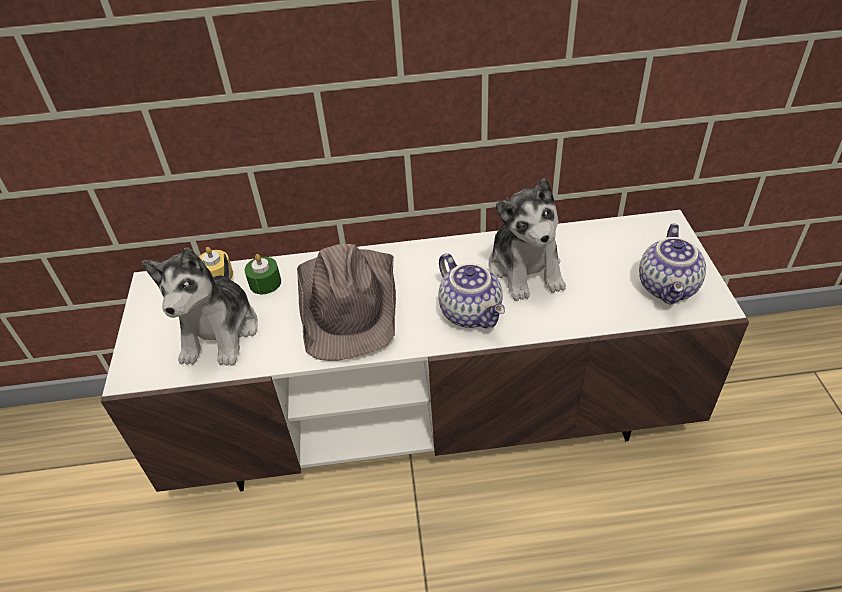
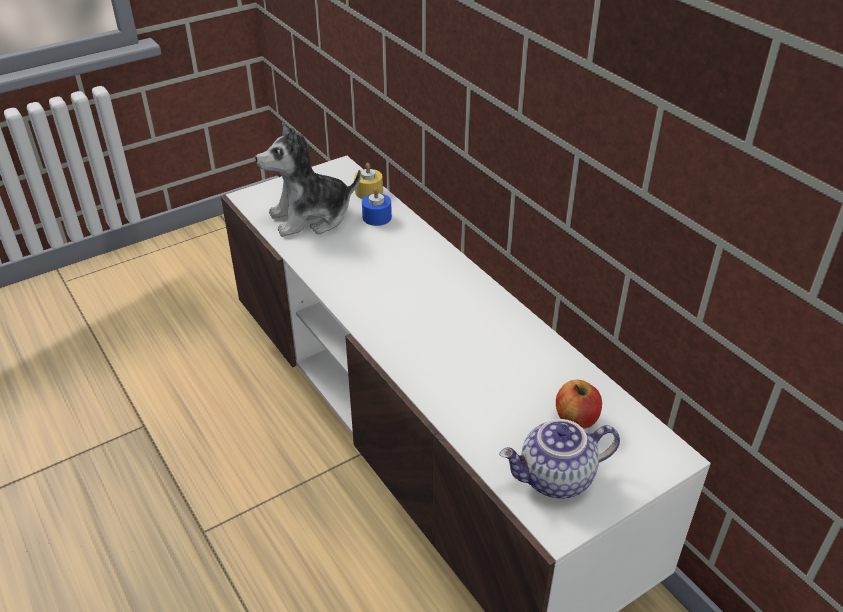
camera: 60 degrees right, 5 degrees down
(265, 283) = (377, 217): green candle -> blue candle
(350, 303) = (384, 268): brown hat -> none
(472, 313) = (419, 343): teapot -> none
(525, 269) = (504, 361): plush toy -> none
(610, 254) = (576, 418): none -> apple

